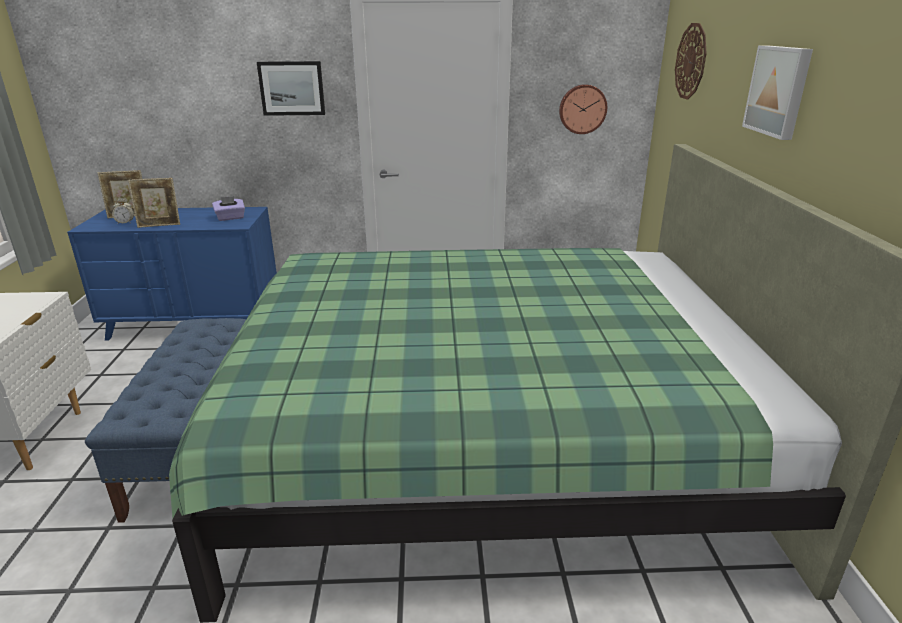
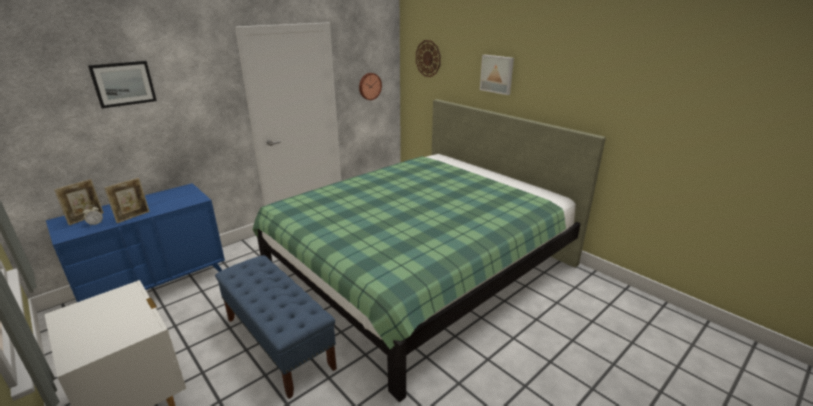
camera: 40 degrees left, 0 degrees up
(230, 218) = (181, 197): purple tissue box -> none
(292, 88) = (202, 96): picture -> picture (123, 84)

